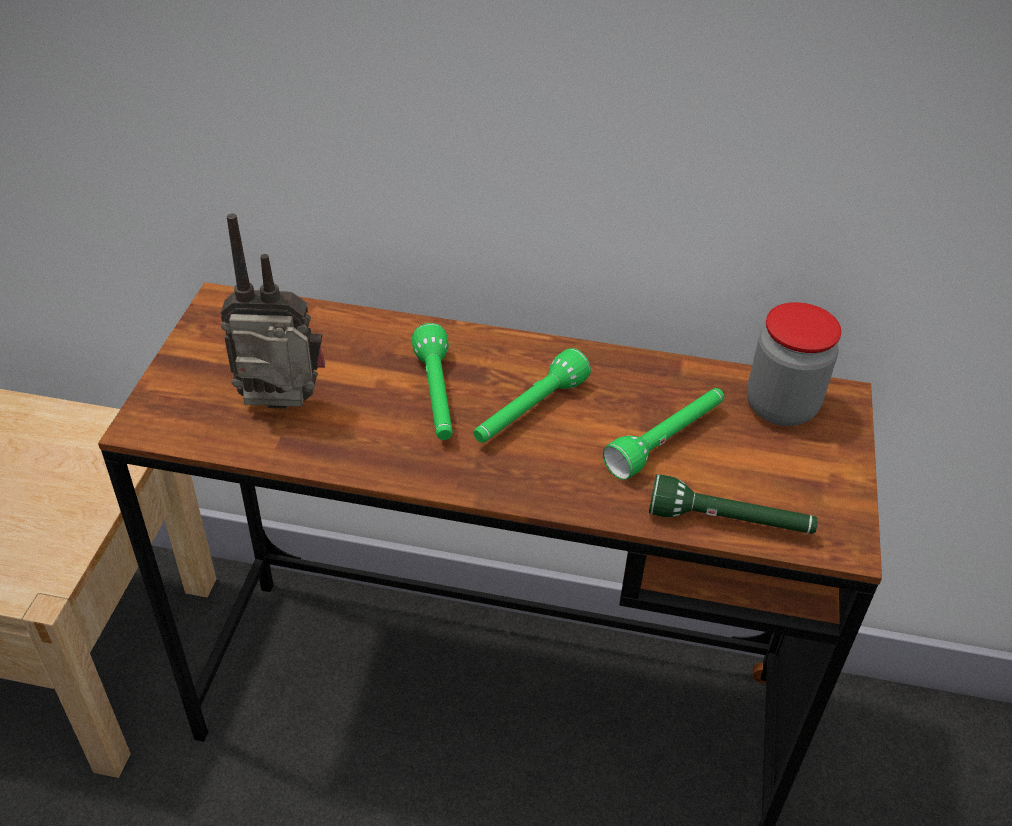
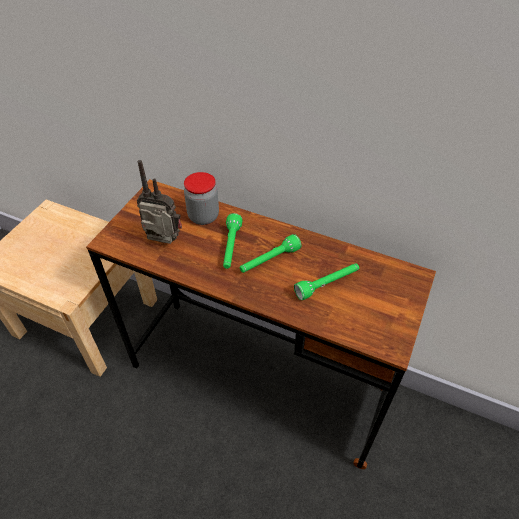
camera: 15 degrees right, 5 degrees up
(729, 523) = (343, 329): green flashlight -> none
(781, 407) = (387, 276): jar -> jar (203, 216)

